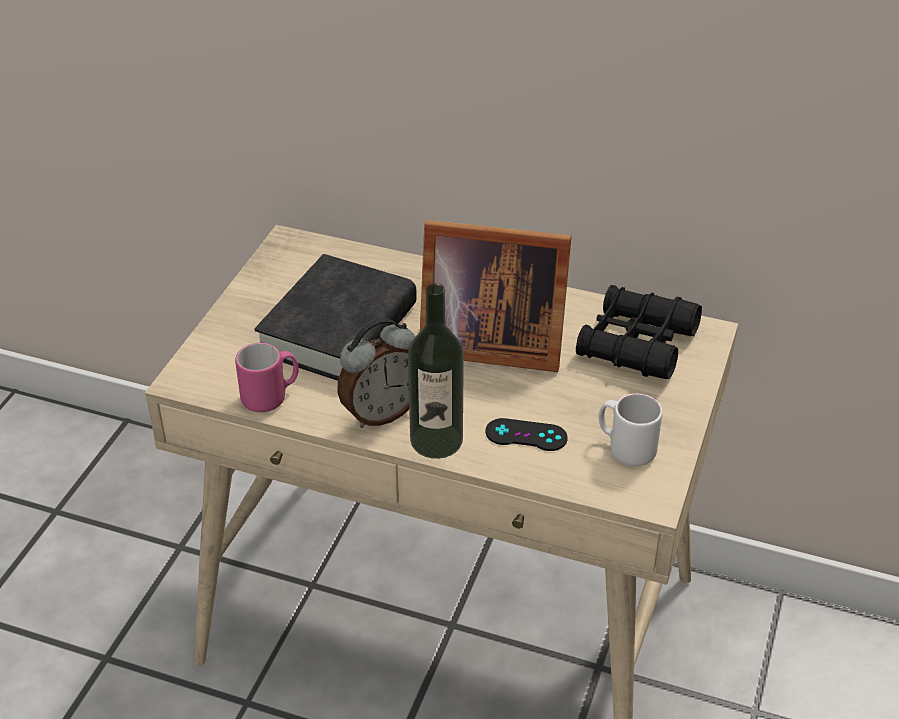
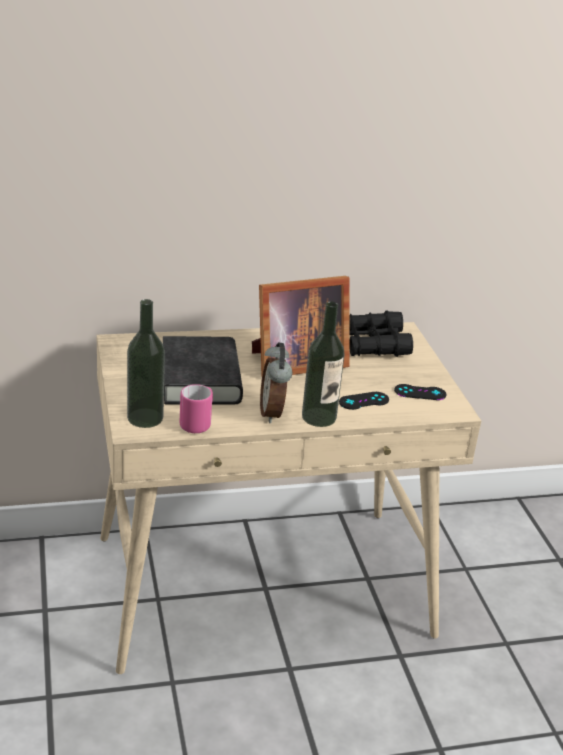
camera: 35 degrees left, 10 degrees down
(215, 367) = (145, 418): none -> bottle
(381, 412) = (273, 413): alarm clock -> alarm clock turned 150 degrees clockwise
(625, 448) = (420, 392): white mug -> black game controller

